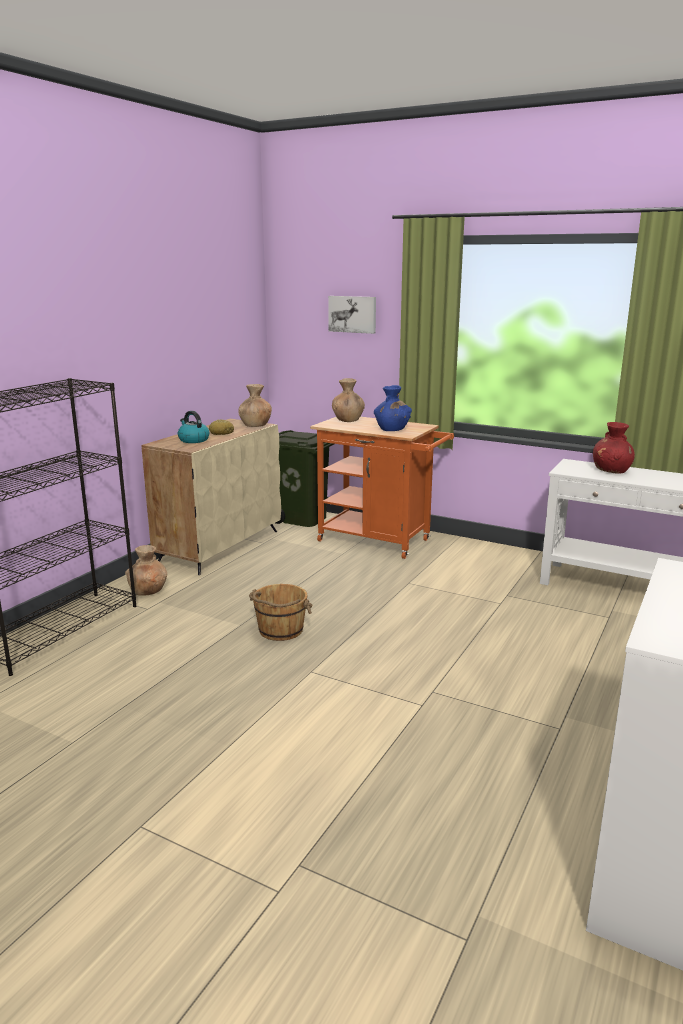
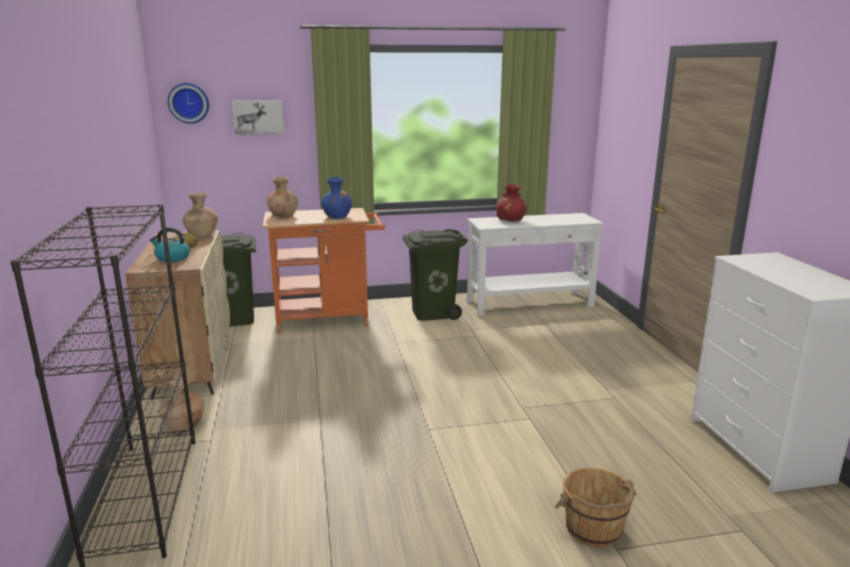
camera: 40 degrees left, 0 degrees up
(280, 630) = (359, 410): brown bucket -> brown bucket (594, 529)
(294, 297) = (189, 103): none -> wall clock
(493, 565) = (432, 312): none -> green trash can

